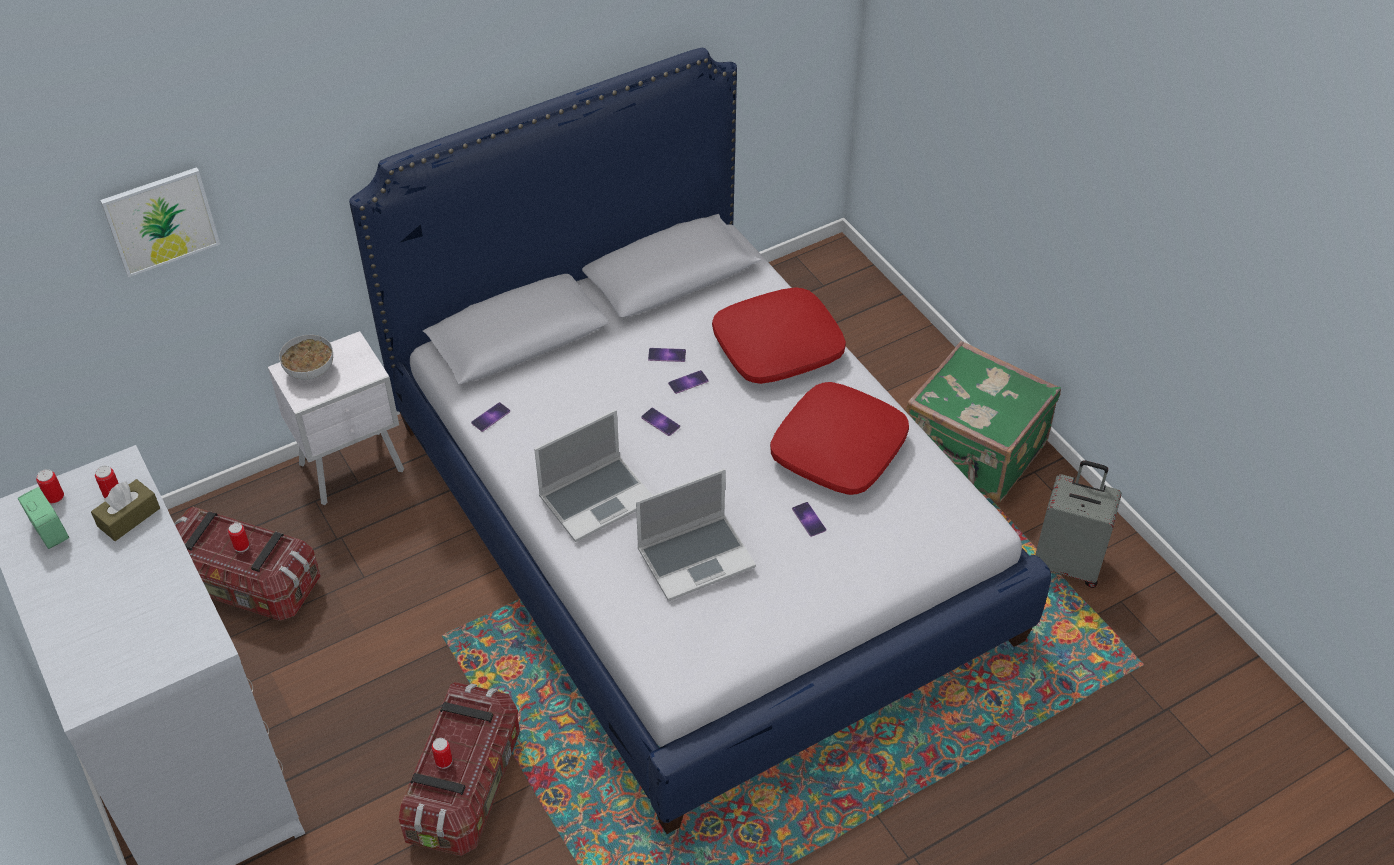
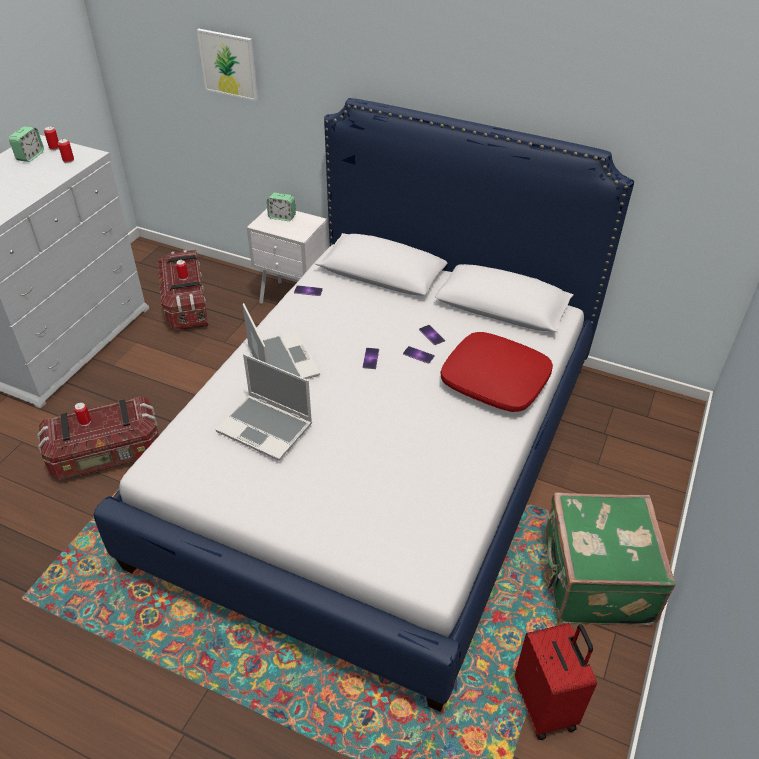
camera: 55 degrees right, 5 degrees down
(129, 517) = (55, 171): brown tissue box -> none
(310, 370) = (282, 217): bowl -> alarm clock
(597, 498) = (281, 361): laptop -> laptop turned 135 degrees counterclockwise
(809, 519) = (351, 471): phone -> none
(839, 450) = (431, 457): red pillow -> none
(1068, 563) = (546, 706): grey suitcase -> red suitcase

